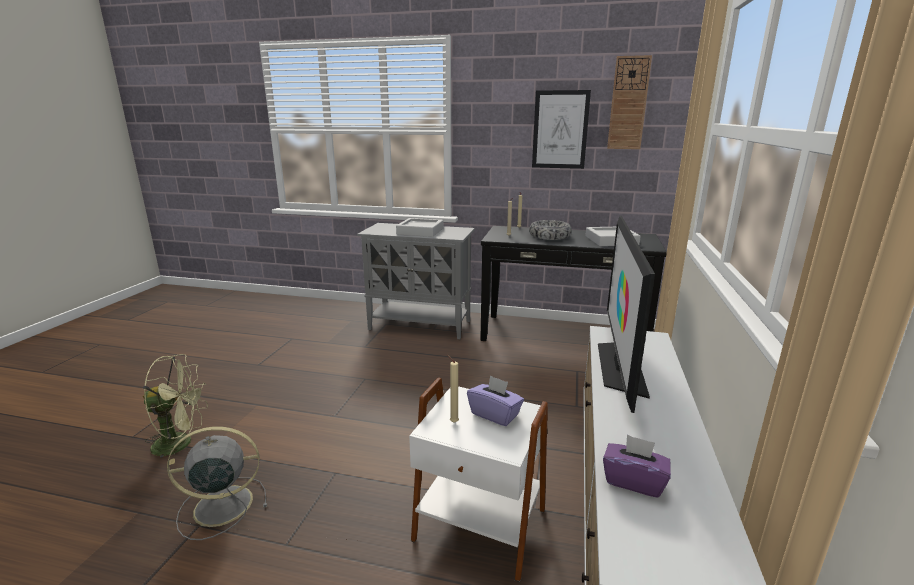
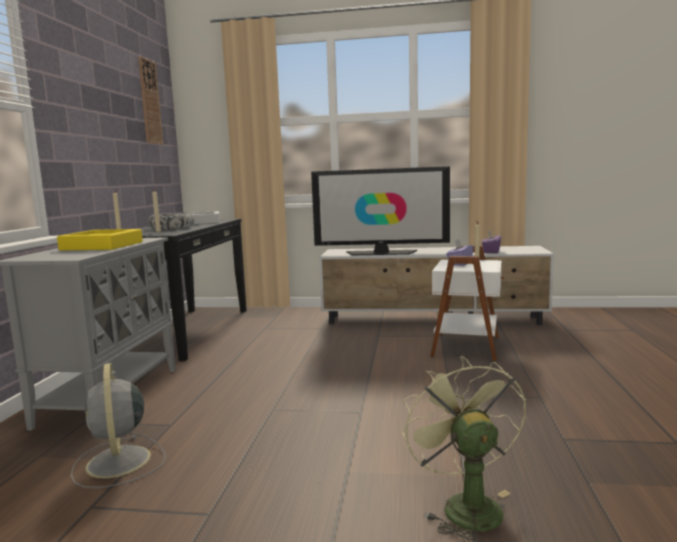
camera: 95 degrees left, 10 degrees down
(220, 506) = (533, 436): grey fan -> grey fan (118, 463)
(420, 231) = (102, 246): grey tray -> yellow tray
(560, 130) = (119, 120): picture -> none

